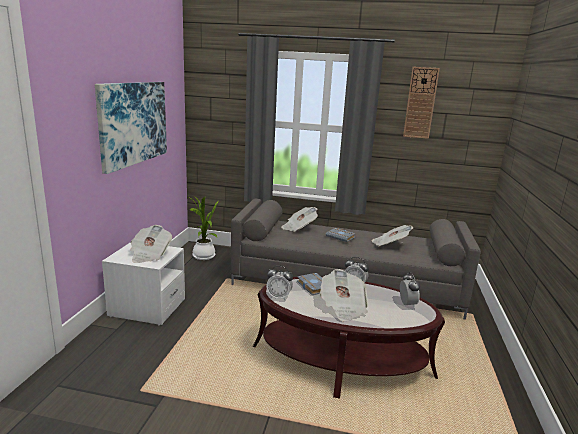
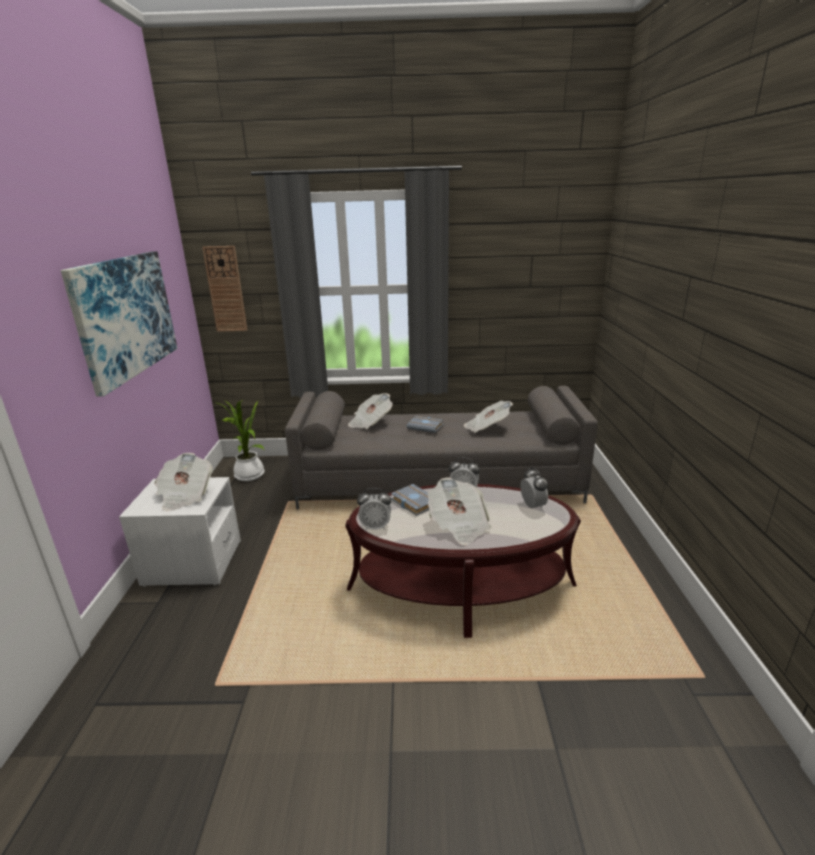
camera: 10 degrees left, 5 degrees up
(420, 103) = (500, 245): wall clock -> wall clock (226, 289)

